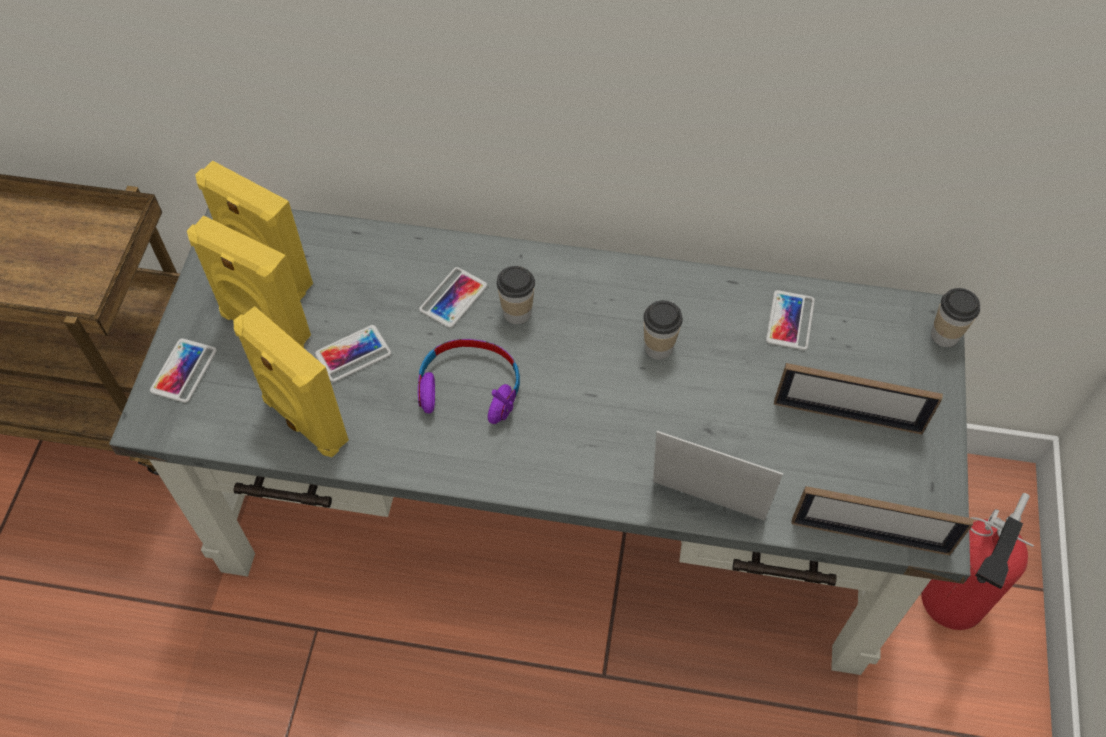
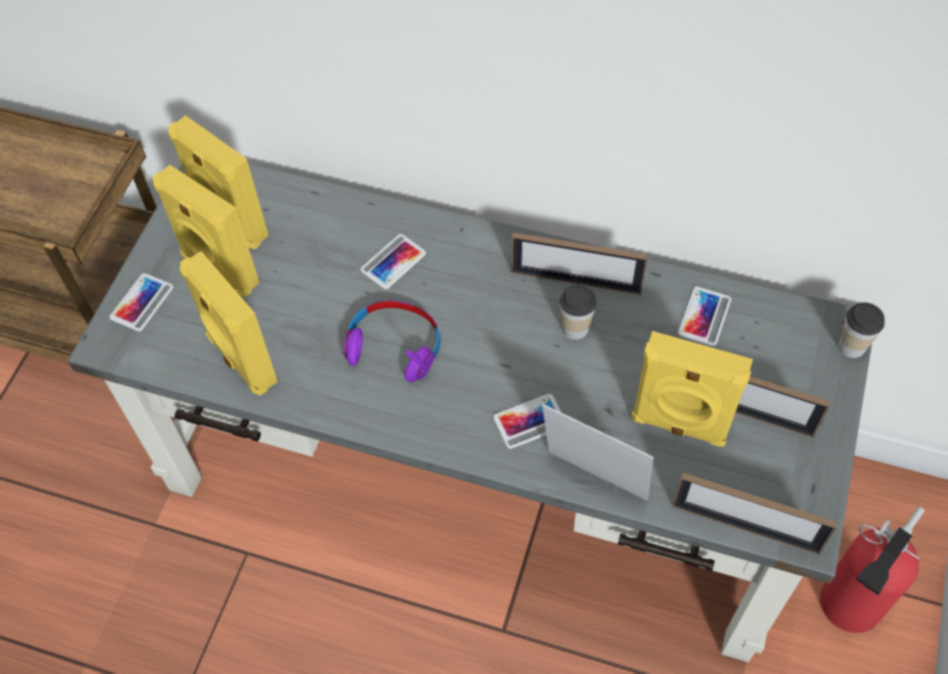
camera: 10 degrees right, 0 degrees up
(353, 354) = (294, 303): phone -> phone (530, 421)
(517, 312) = (449, 282): cup -> none
(650, 298) = (575, 281): none -> picture frame
(784, 438) = (679, 426): none -> yellow speaker

